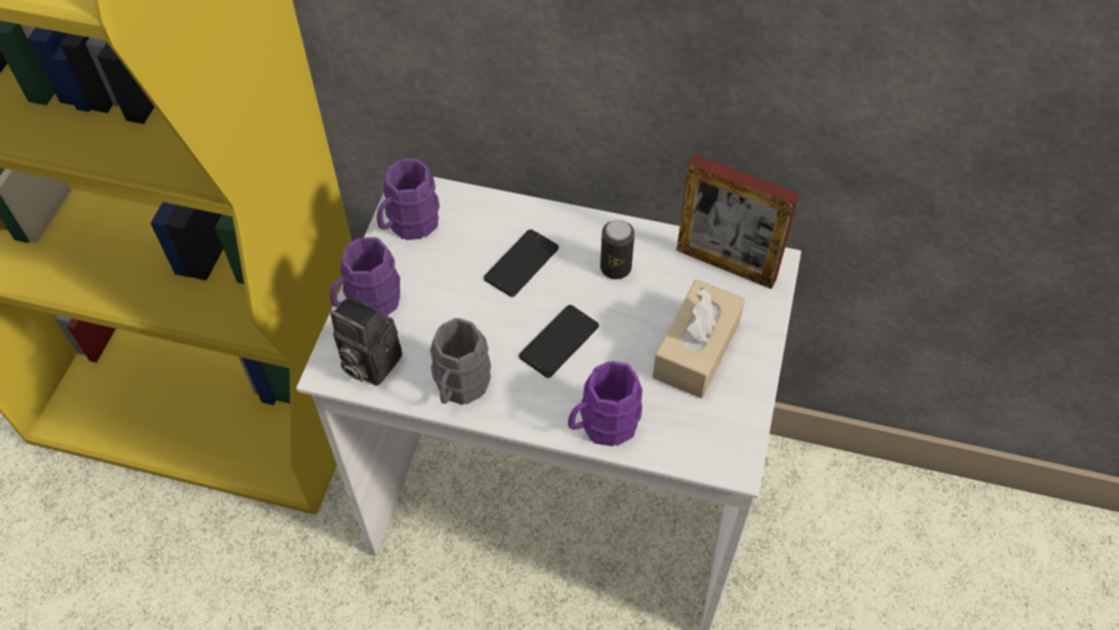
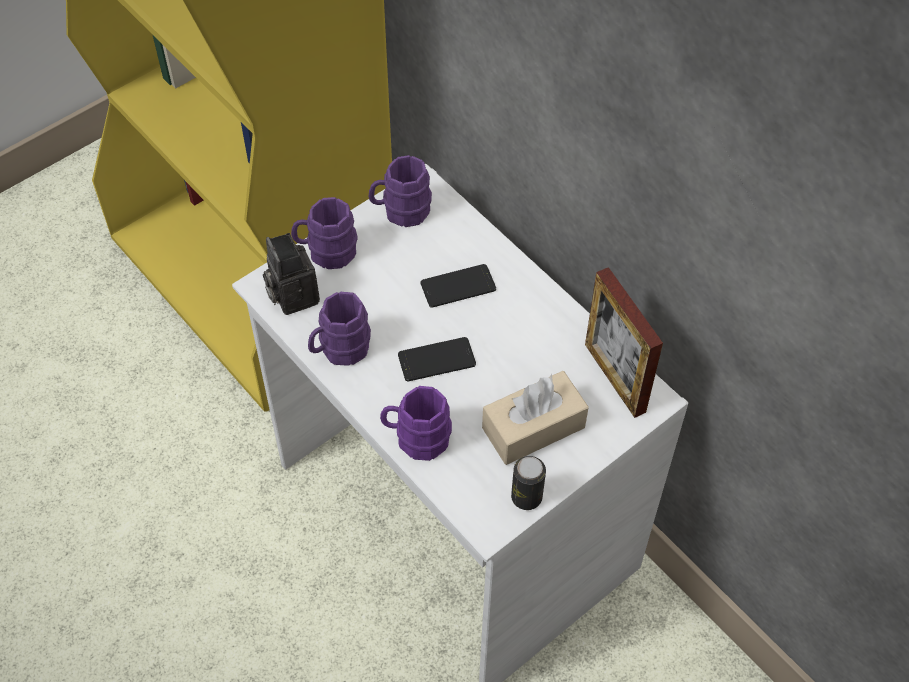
camera: 35 degrees right, 0 degrees up
(459, 386) = (339, 349): grey mug -> purple mug
(615, 268) = (525, 330): can -> can (526, 497)

